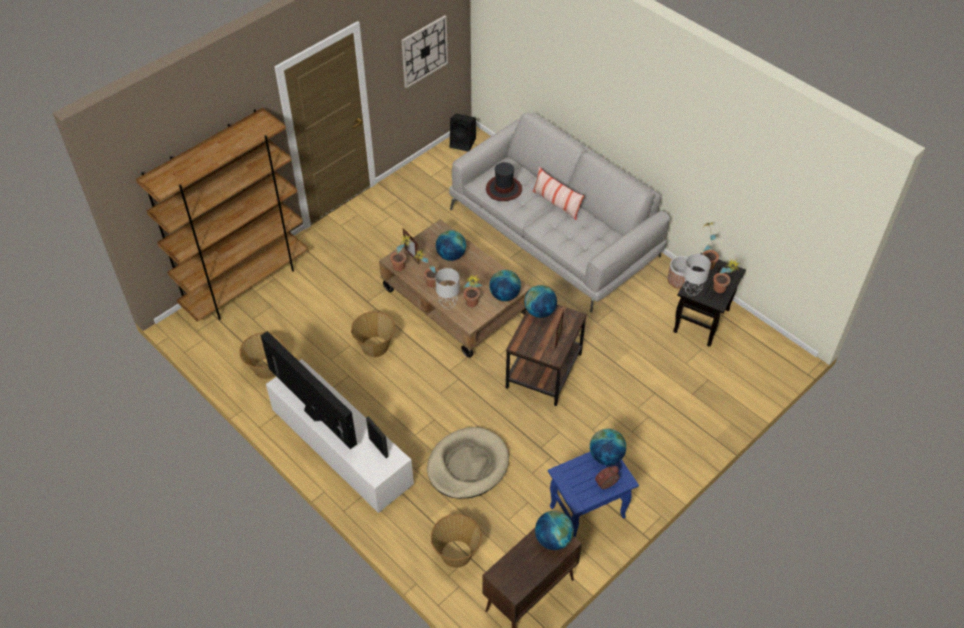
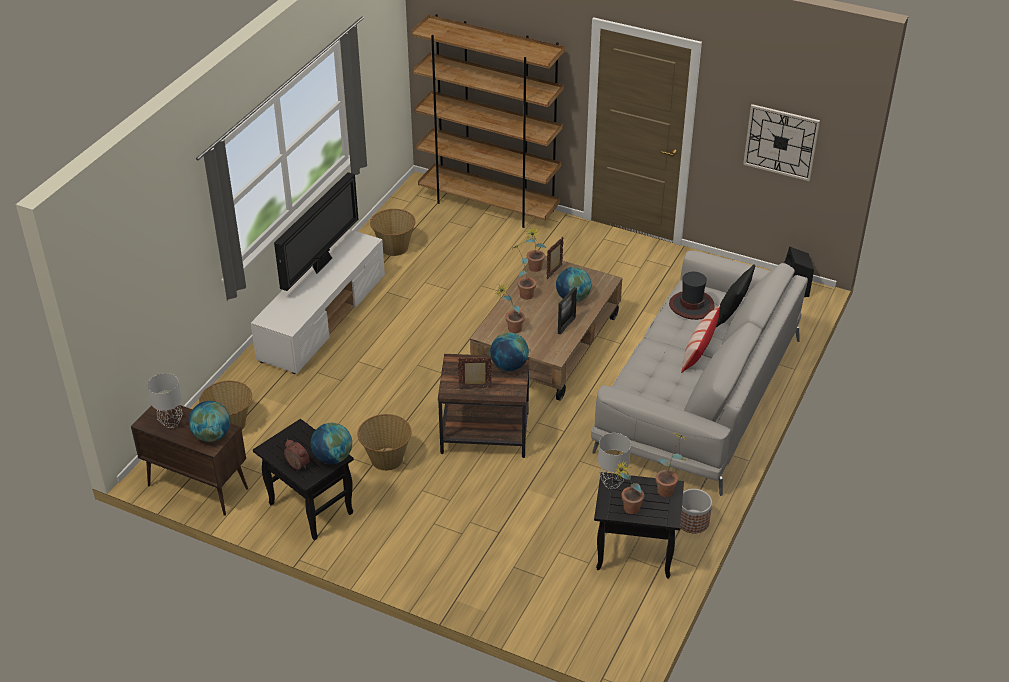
camera: 70 degrees right, 10 degrees down
(375, 347) = (454, 306): basket -> basket (386, 459)
(378, 447) = (298, 312): picture frame -> picture frame (566, 325)
(448, 304) = (502, 313): grey table lamp -> grey table lamp (171, 422)
(467, 465) = (336, 406): beige dog bed -> none
(504, 295) = (538, 350): globe -> none
(524, 172) = (731, 314): none -> black pillow
(586, 513) = (309, 509): blue side table -> black side table

